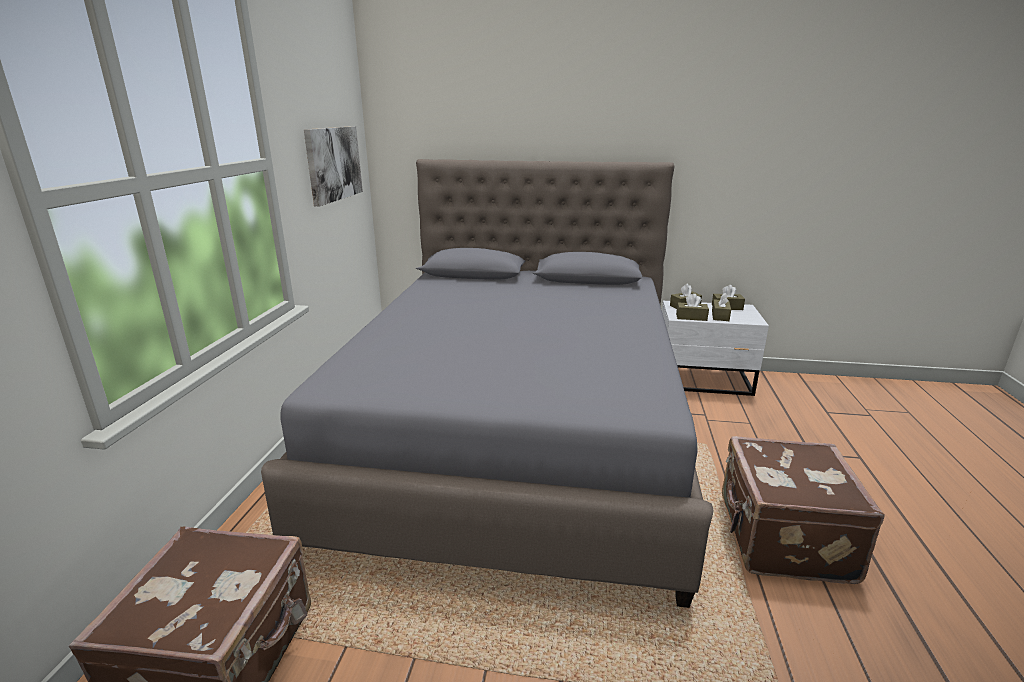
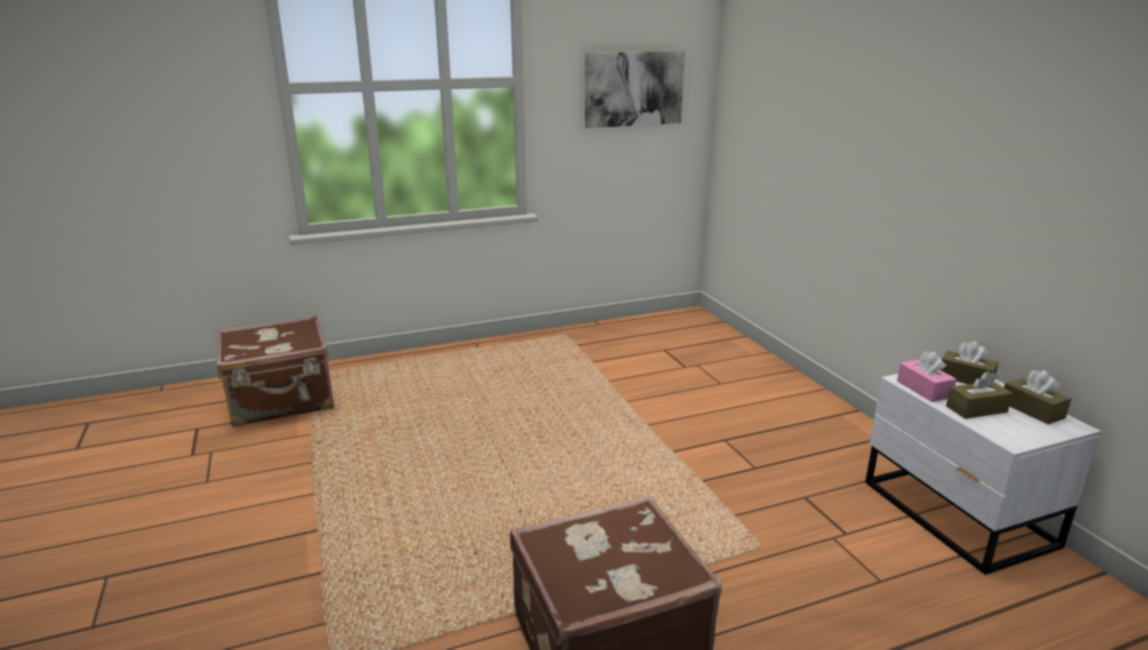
camera: 60 degrees right, 0 degrees up
(517, 436) = (623, 418): grey bed -> none
(691, 317) = (924, 389): brown tissue box -> pink tissue box

